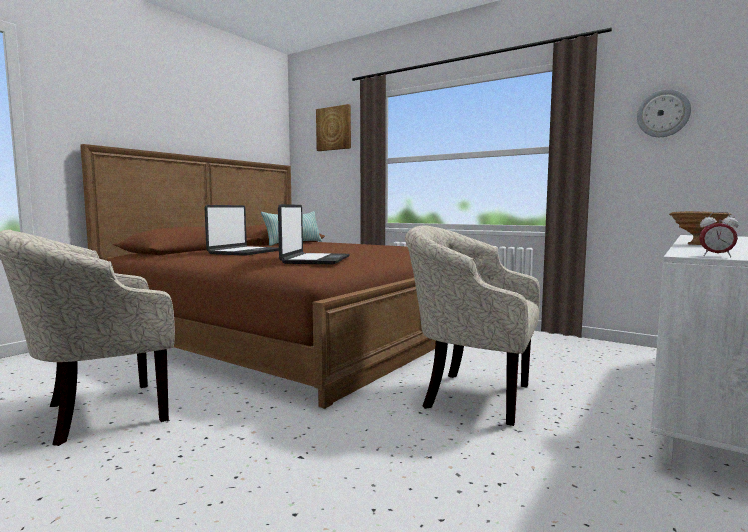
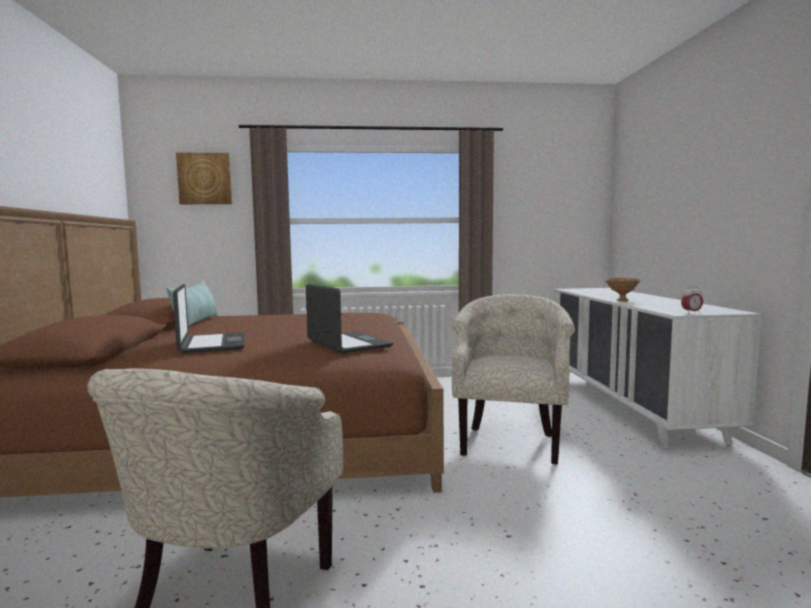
camera: 40 degrees left, 0 degrees up
(470, 395) = (510, 442): beige armchair -> beige armchair turned 120 degrees clockwise
(663, 113) = (534, 198): wall clock -> none

